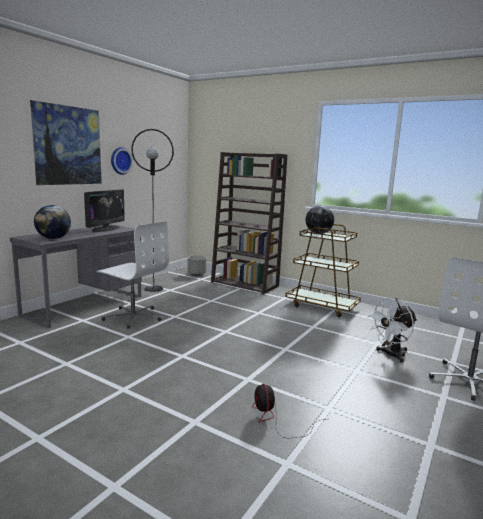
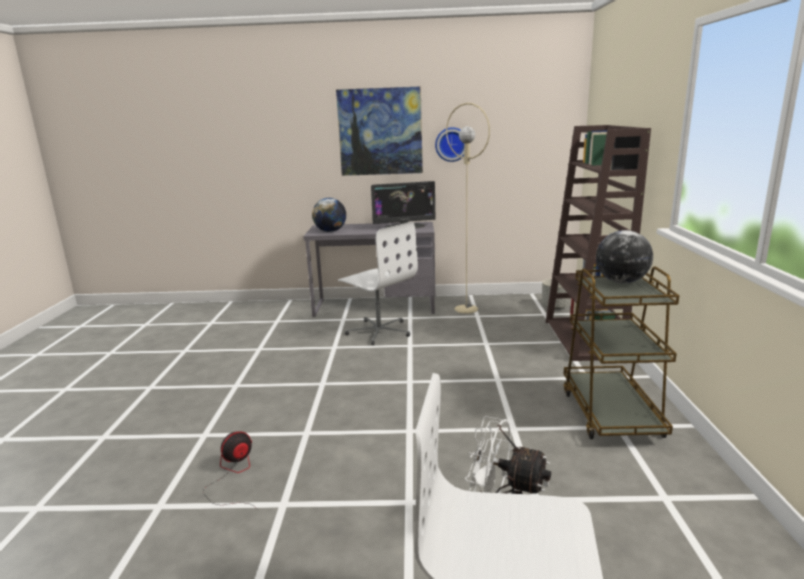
camera: 60 degrees right, 5 degrees up
(133, 317) = (379, 331): white office chair -> white office chair turned 45 degrees counterclockwise
(153, 288) = (466, 309): black floor lamp -> beige floor lamp

